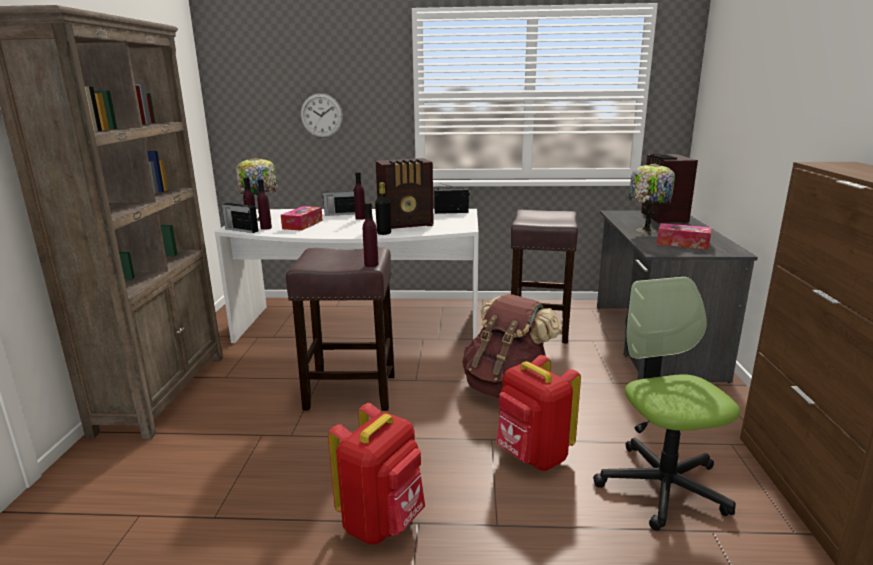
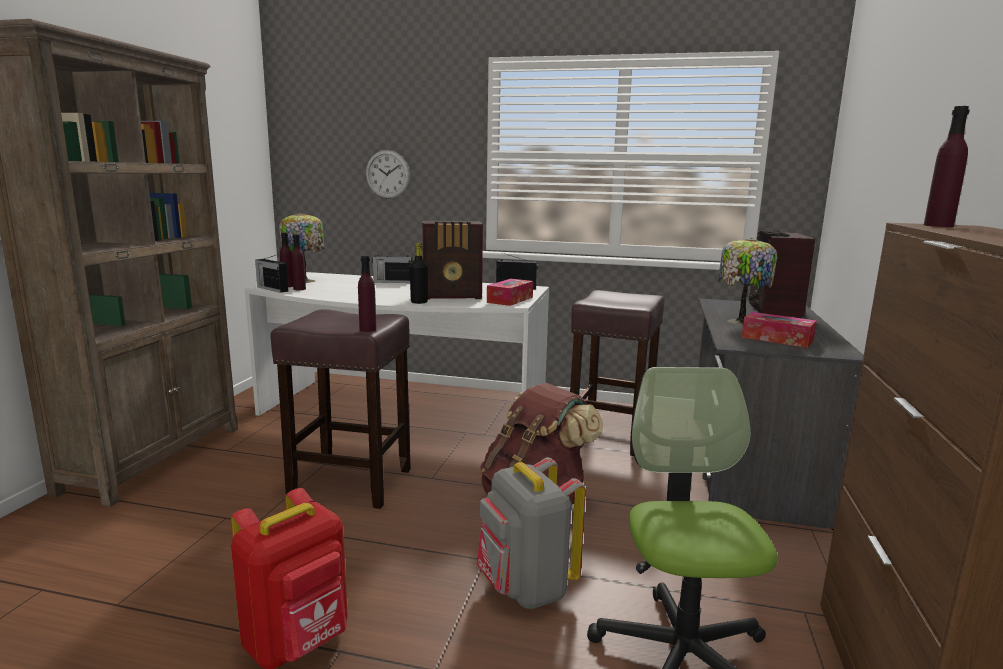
camera: 10 degrees right, 5 degrees down
(302, 224) = (341, 288): tissue box -> tissue box (510, 300)
(360, 218) = (409, 287): purple bottle -> purple bottle (938, 225)
(532, 456) = (525, 588): red backpack -> grey backpack

